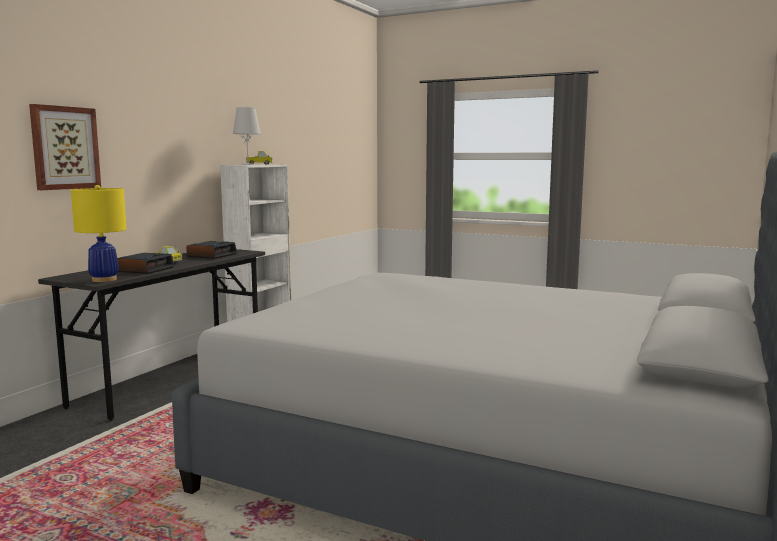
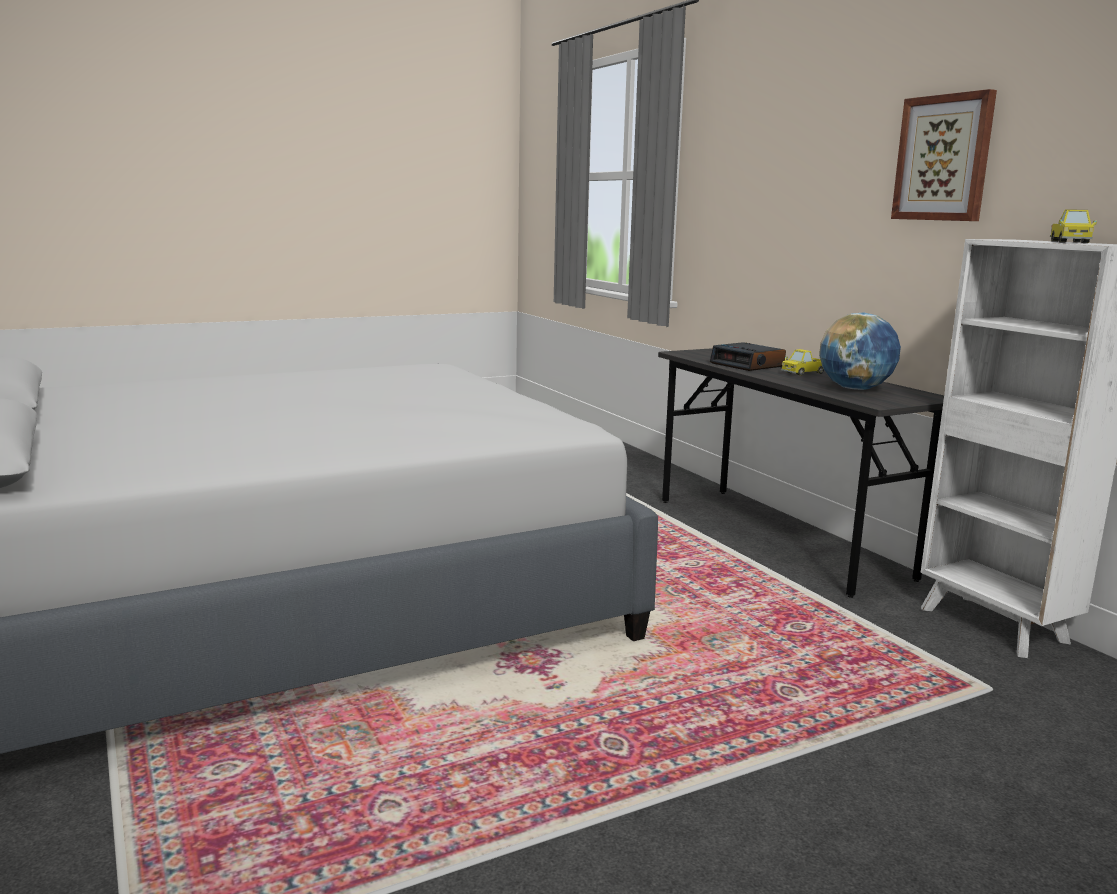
camera: 125 degrees right, 5 degrees up
(64, 148) = (783, 205): picture -> picture (944, 158)
(104, 280) = (691, 354): yellow table lamp -> none
(212, 255) = (855, 389): alarm clock -> globe
(247, 164) = (996, 239): white table lamp -> none

